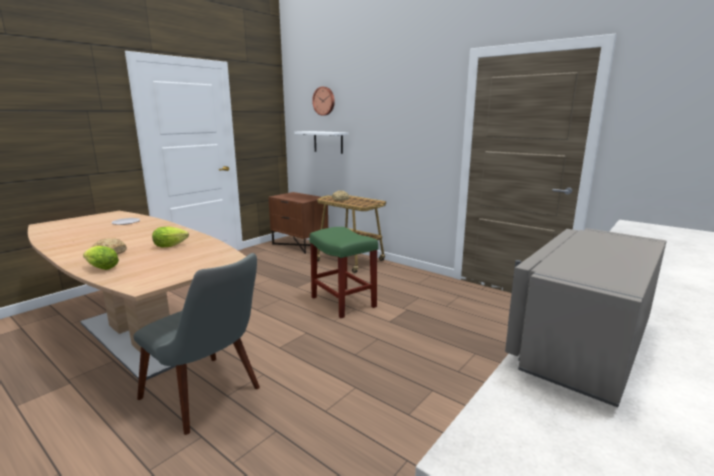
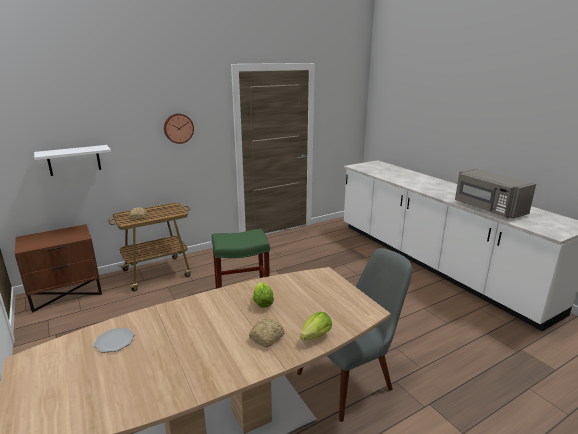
camera: 70 degrees left, 5 degrees up
(324, 101) = (58, 112): wall clock -> wall clock (178, 128)

